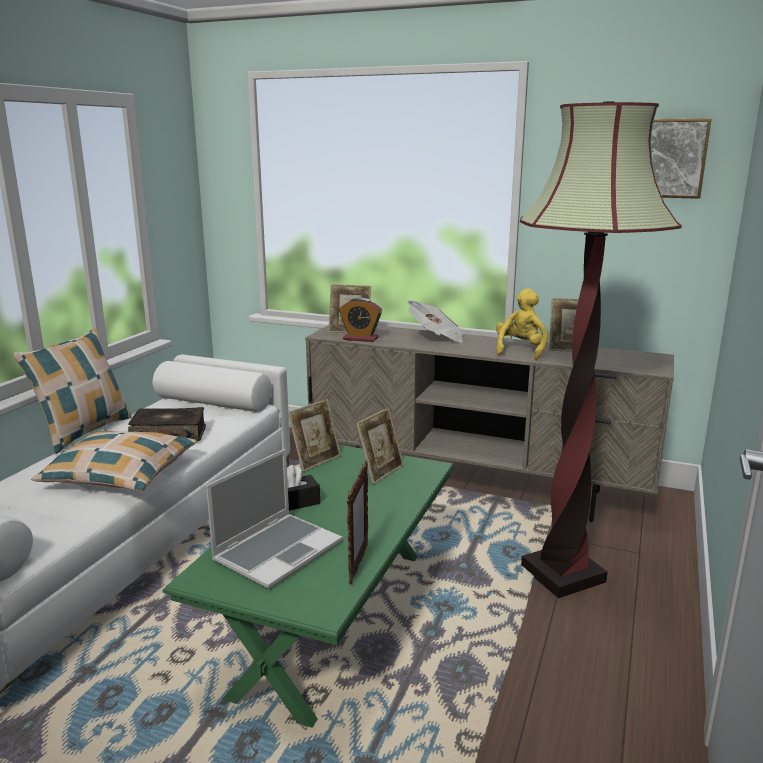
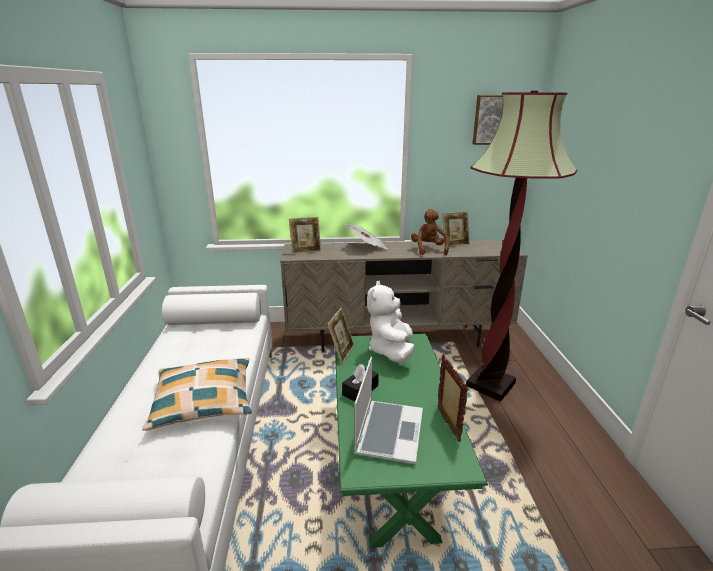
camera: 25 degrees left, 5 degrees up
(84, 432) = (131, 370): pillow -> none
(169, 434) = (209, 356): book -> none
(360, 338) = (320, 256): alarm clock -> none
(380, 472) = (391, 351): picture frame -> white plush toy
(520, 350) = (429, 249): yellow plush toy -> brown plush toy

